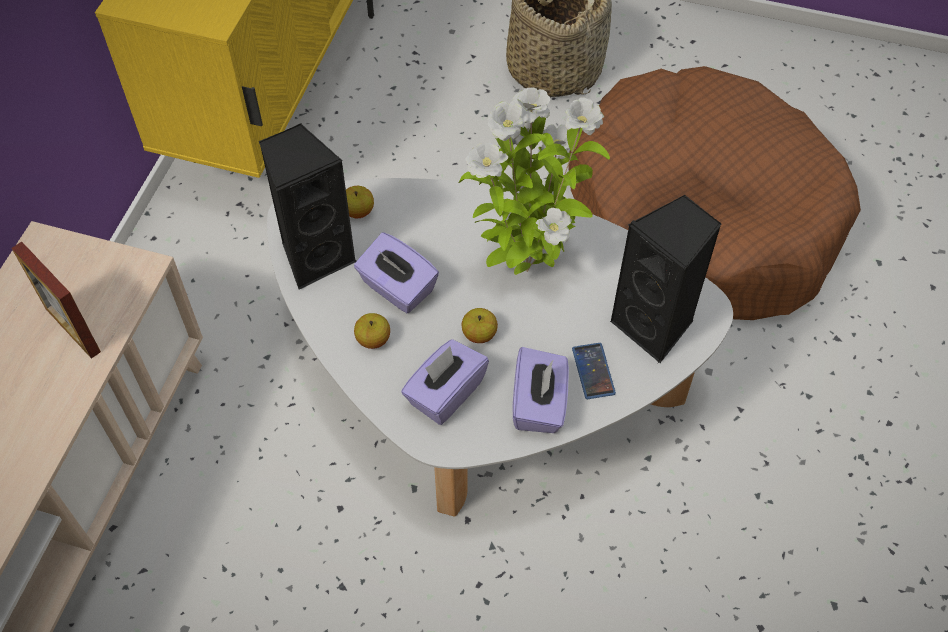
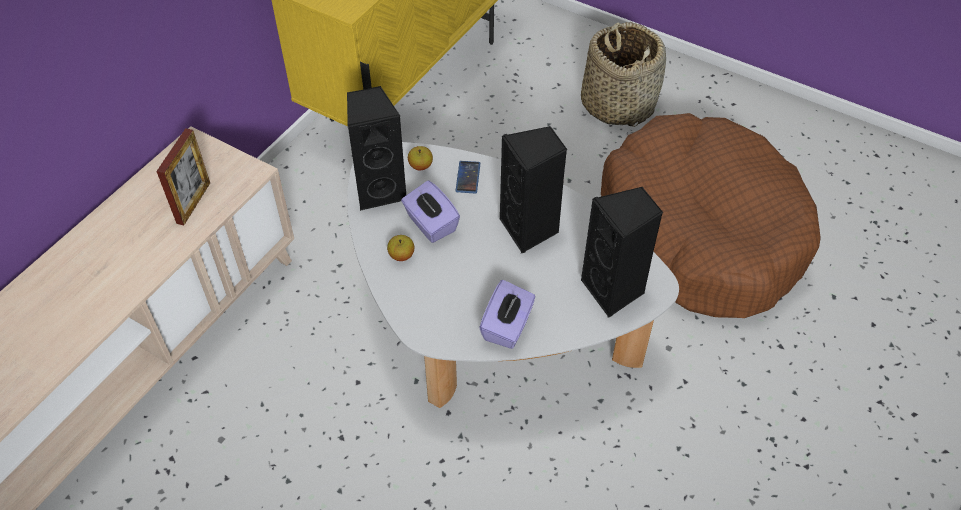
camera: 15 degrees right, 5 degrees down
(73, 330) = (193, 203): picture frame -> picture frame turned 135 degrees counterclockwise
(445, 393) = (441, 303): purple tissue box -> none
(479, 334) = (479, 268): apple -> none
(526, 268) = (530, 229): potted plant -> black speaker
(593, 371) = (556, 312): phone -> phone (468, 177)

